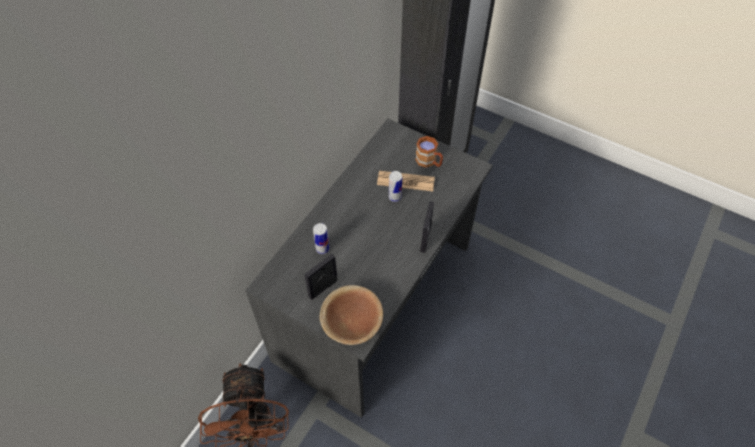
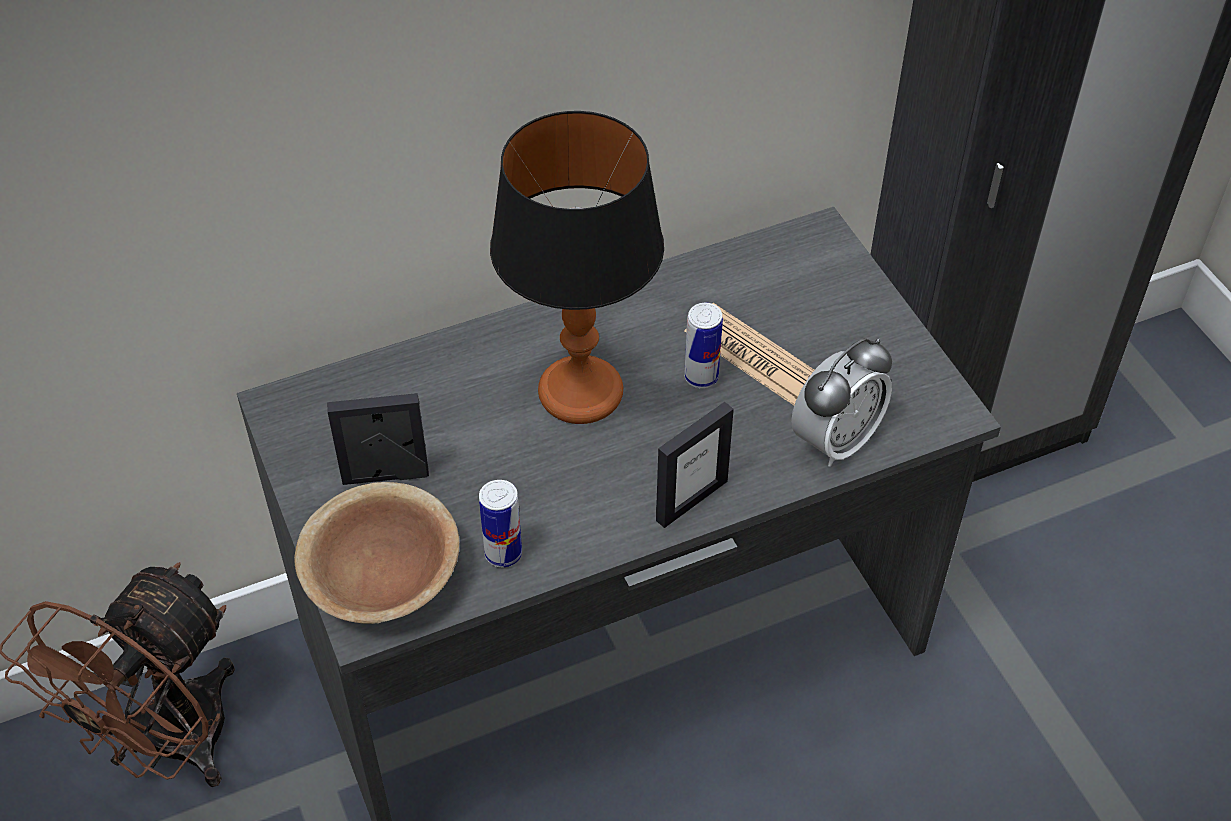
camera: 35 degrees right, 5 degrees down
(322, 249) = (454, 398): can -> can (503, 553)
(361, 223) = (581, 391): none -> table lamp
(429, 162) = (848, 344): brown mug -> none
(451, 195) = (835, 440): none -> alarm clock

